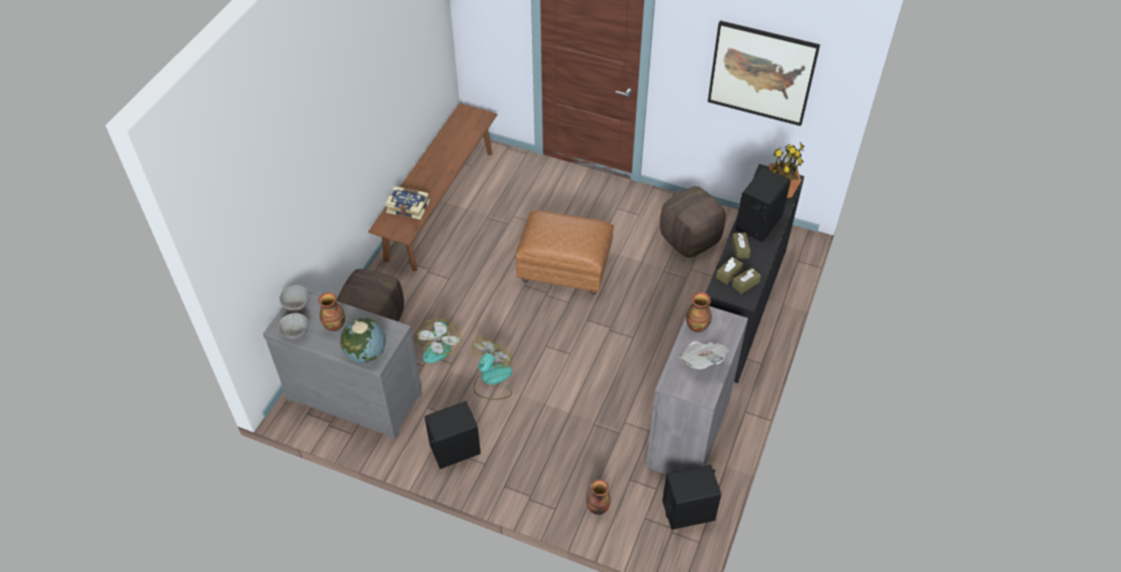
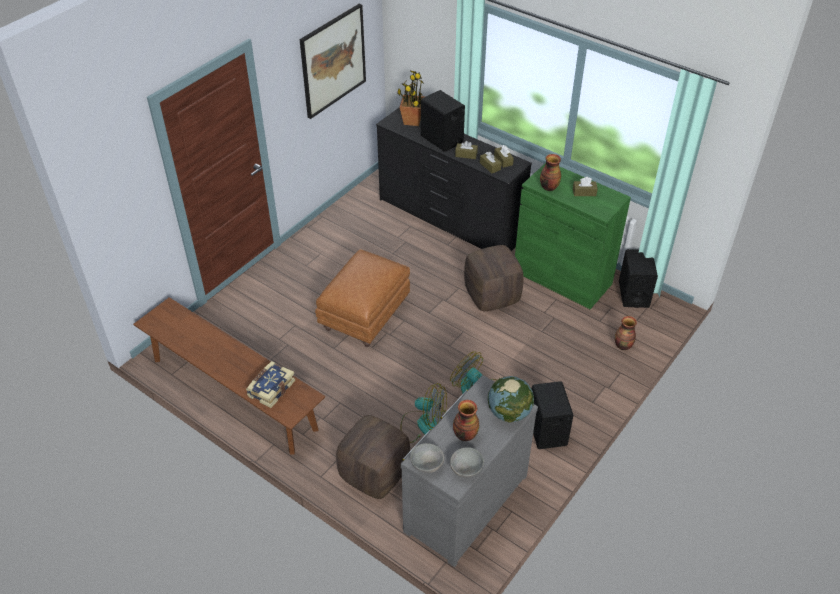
camera: 75 degrees left, 5 degrees down
(688, 432) = (562, 277): grey cabinet -> green cabinet
(689, 239) = (364, 230): brown ottoman -> brown ottoman (491, 296)
(701, 361) = (584, 192): newspaper -> brown tissue box

